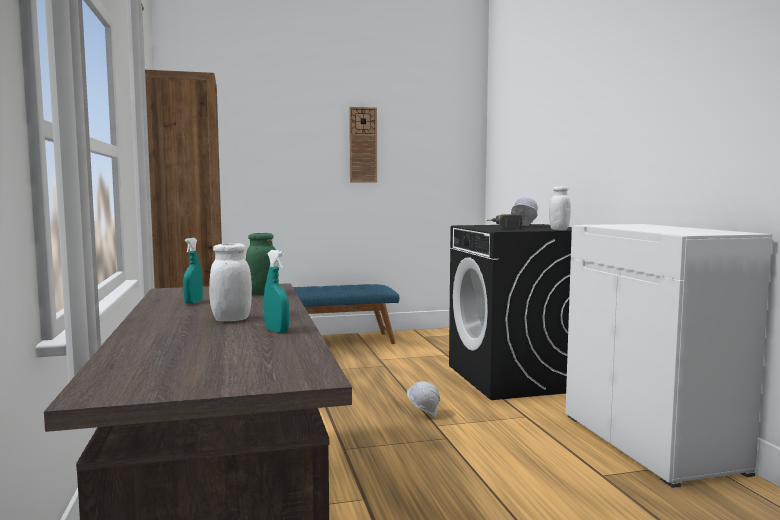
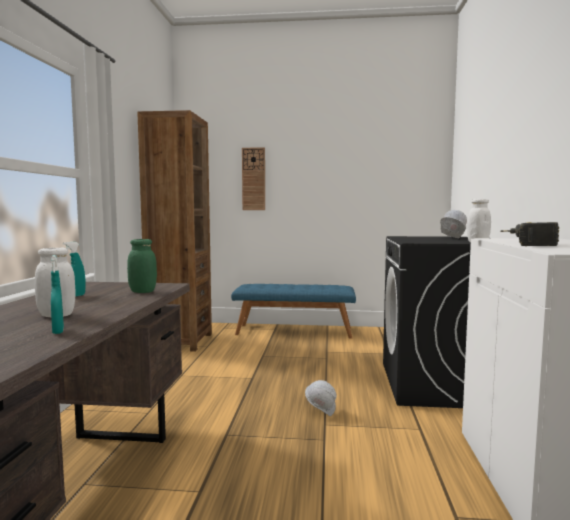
camera: 20 degrees right, 0 degrees up
(363, 145) = (335, 166): wall clock -> wall clock (253, 179)
(504, 228) = (424, 240): power drill -> power drill (527, 244)

